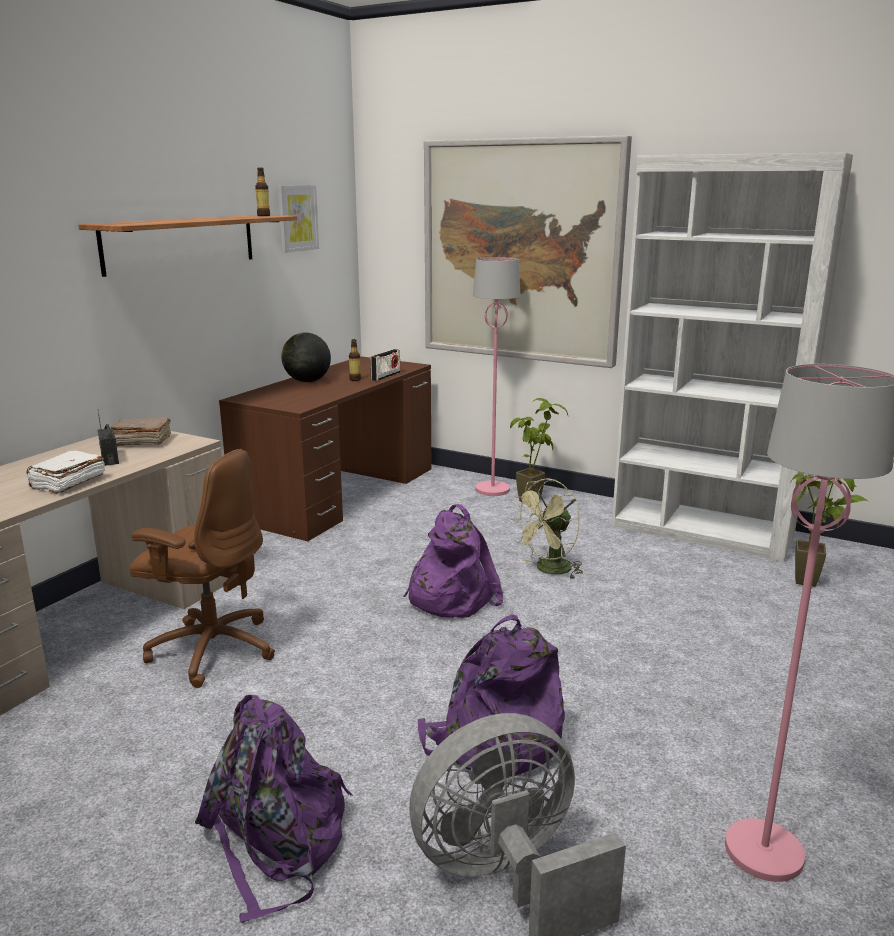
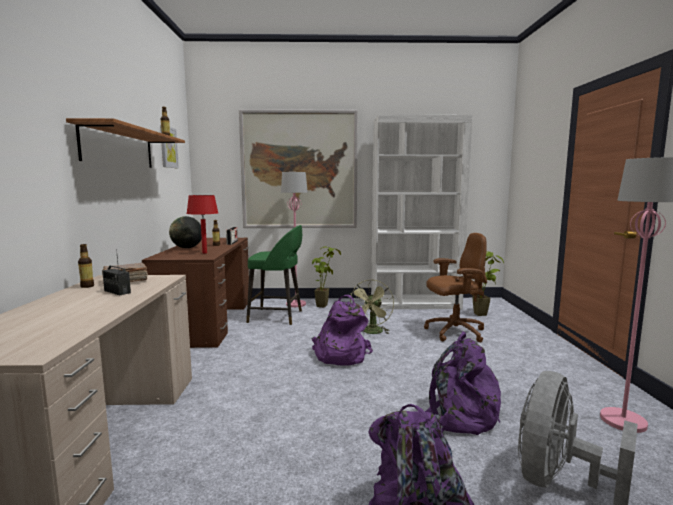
camera: 30 degrees left, 10 degrees down
(67, 483) = (107, 307): white book -> none
(97, 443) = (87, 286): none -> bottle
(212, 649) = (226, 421): brown office chair -> brown office chair (454, 332)
(311, 396) = (204, 253): none -> red table lamp
(438, 507) = (277, 316): none -> green stool

